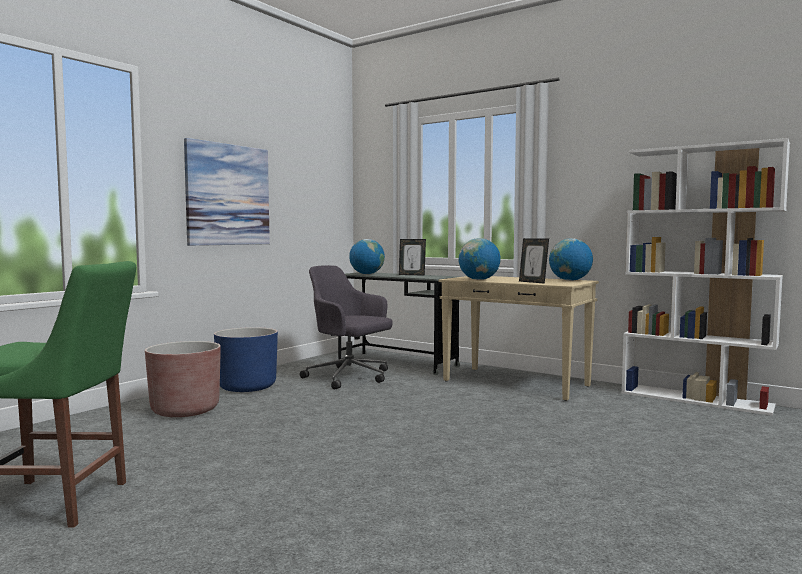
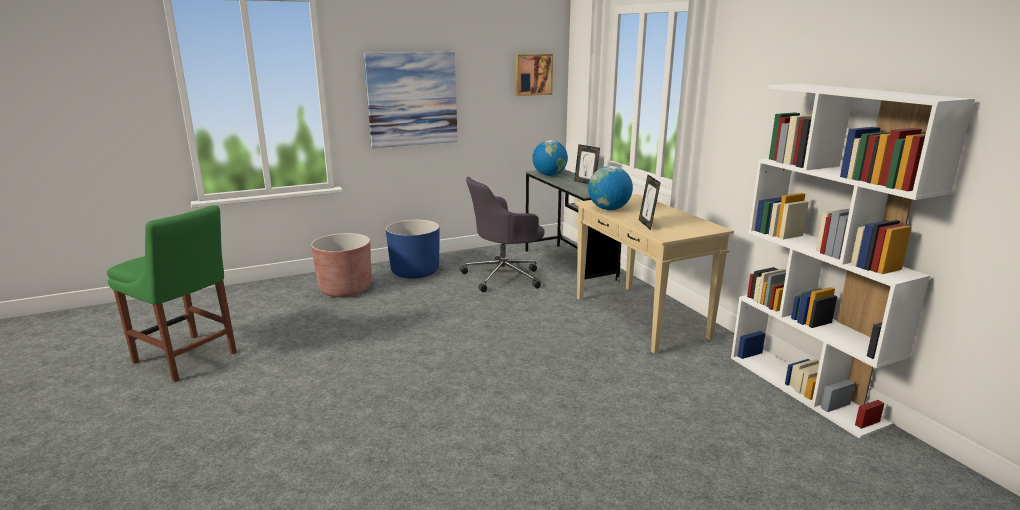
camera: 30 degrees right, 15 degrees up
(328, 183) = (533, 74): none -> picture
(349, 377) = (504, 276): grey office chair -> grey office chair turned 90 degrees counterclockwise
(570, 280) = (700, 225): globe -> none

